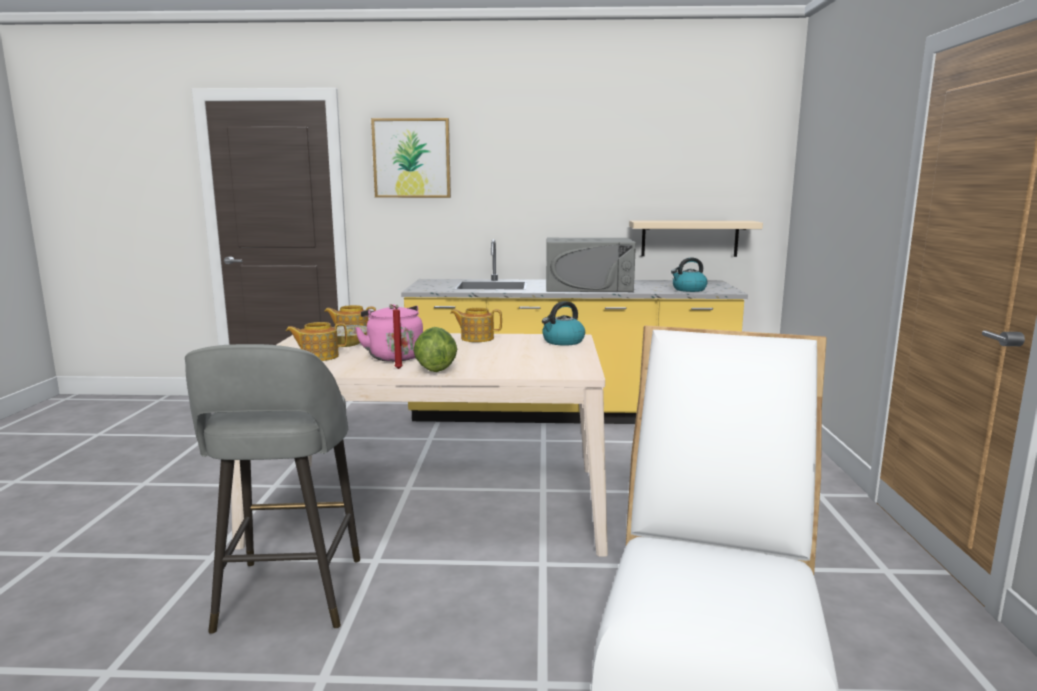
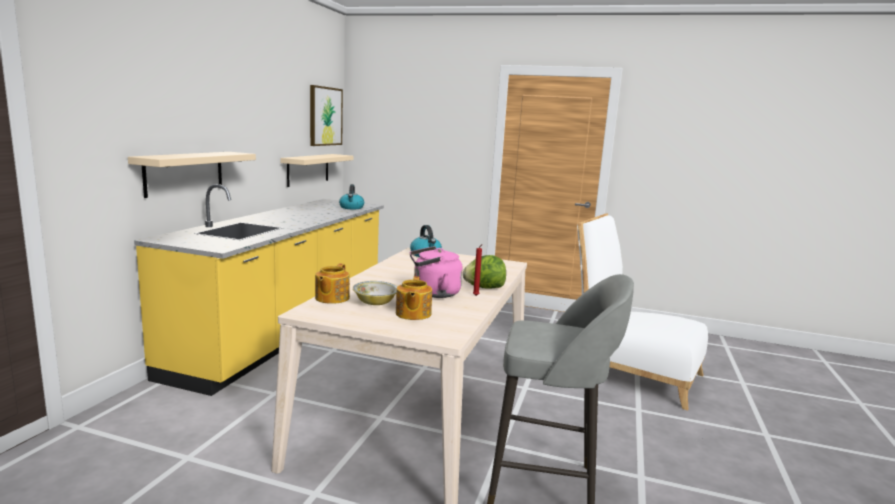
camera: 75 degrees left, 0 degrees up
(412, 158) = (116, 93): picture -> picture (325, 116)
(476, 338) = (392, 268): teapot -> none
(479, 227) = (184, 173): none -> beige shelf
(588, 287) = (303, 217): grey microwave -> none

